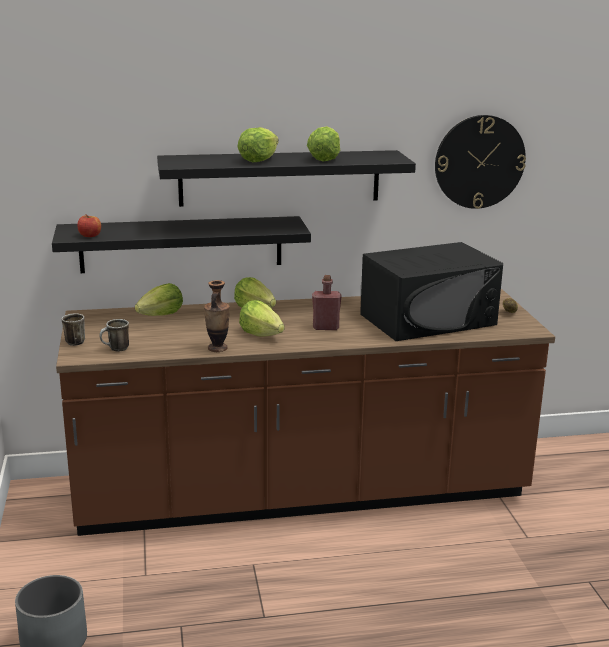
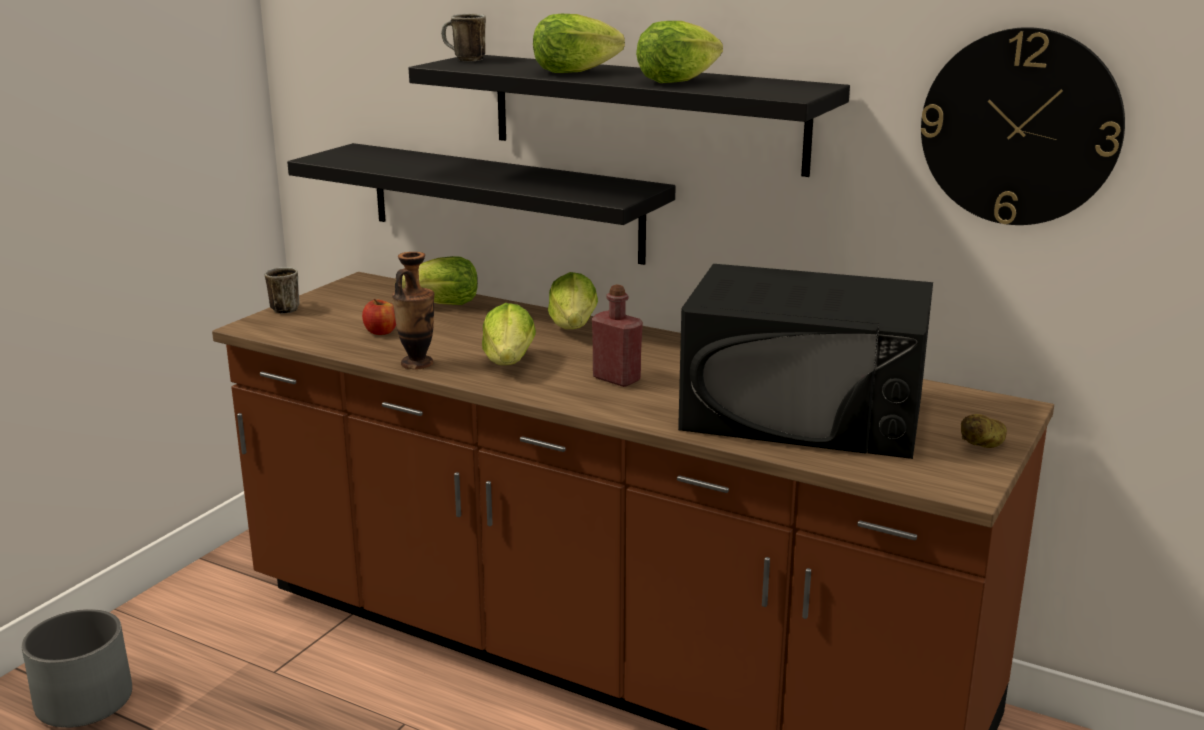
camera: 40 degrees right, 0 degrees up
(90, 236) = (345, 161): apple -> apple (381, 332)
(115, 349) = (306, 330): mug -> mug (464, 60)

